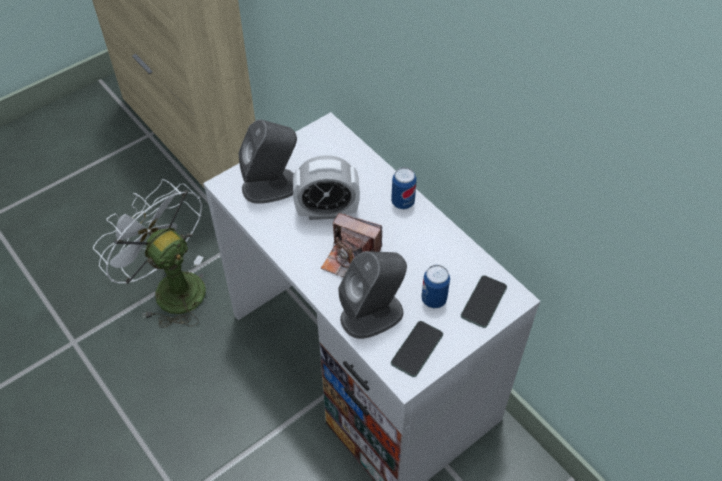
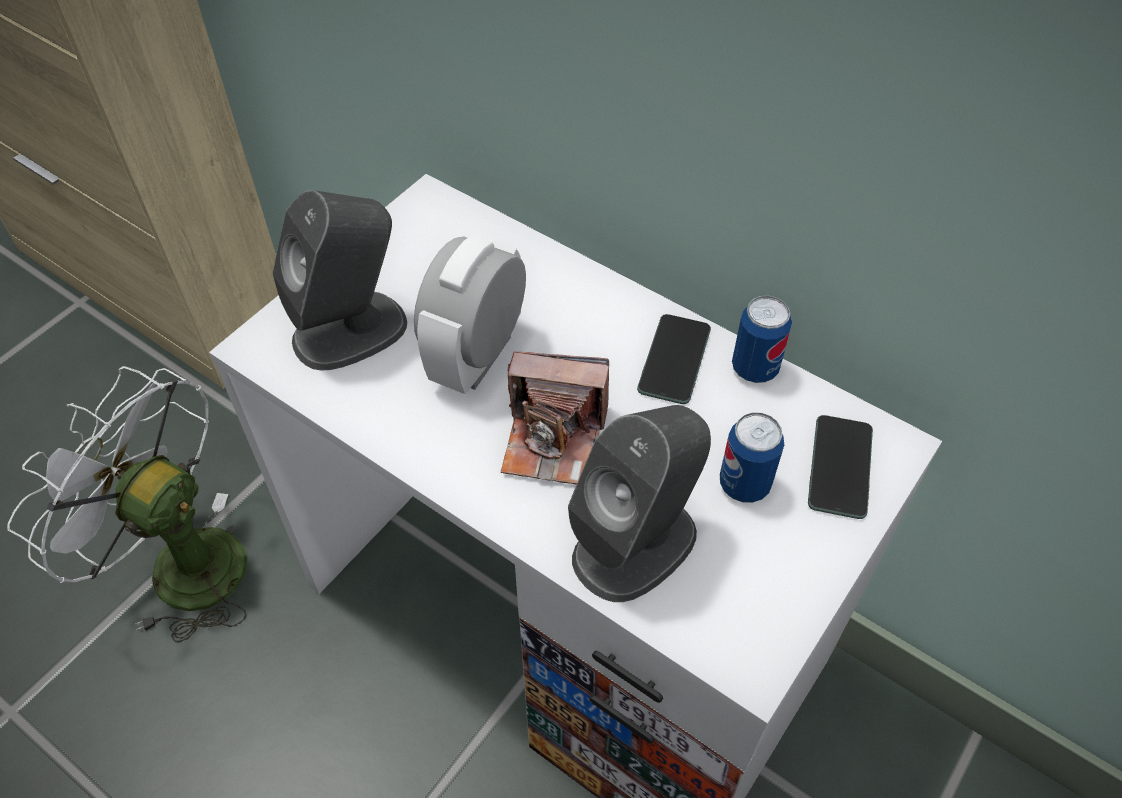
camera: 15 degrees left, 0 degrees up
(327, 211) = (477, 356): alarm clock -> alarm clock turned 135 degrees clockwise
(403, 202) = (616, 310): can -> can (754, 368)
(417, 349) = (749, 595): phone -> phone (674, 359)

